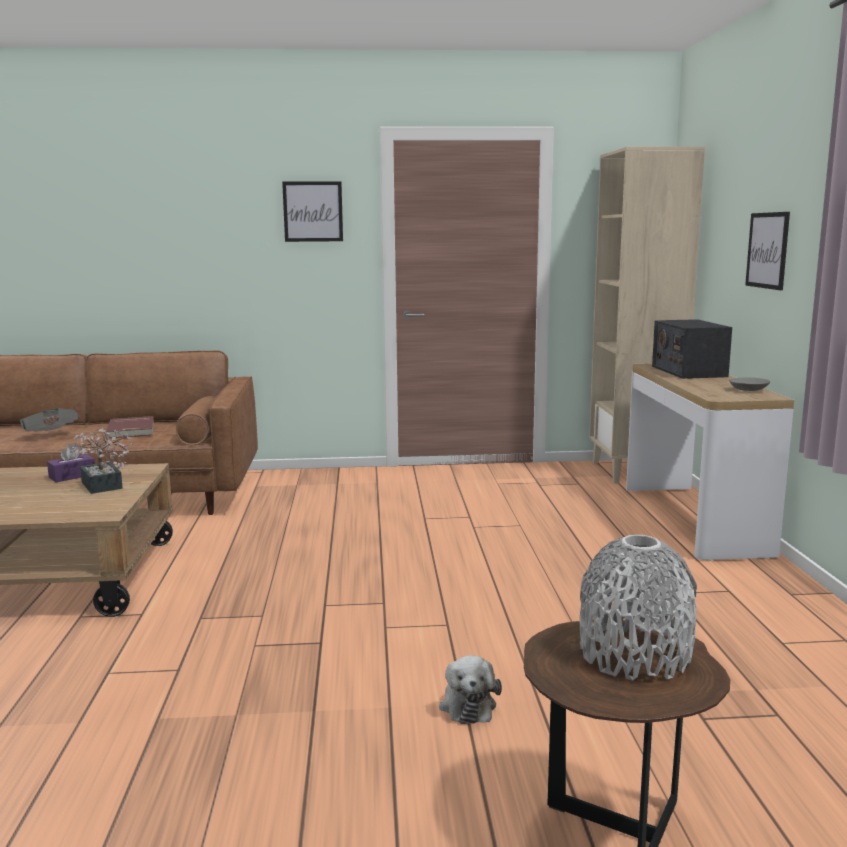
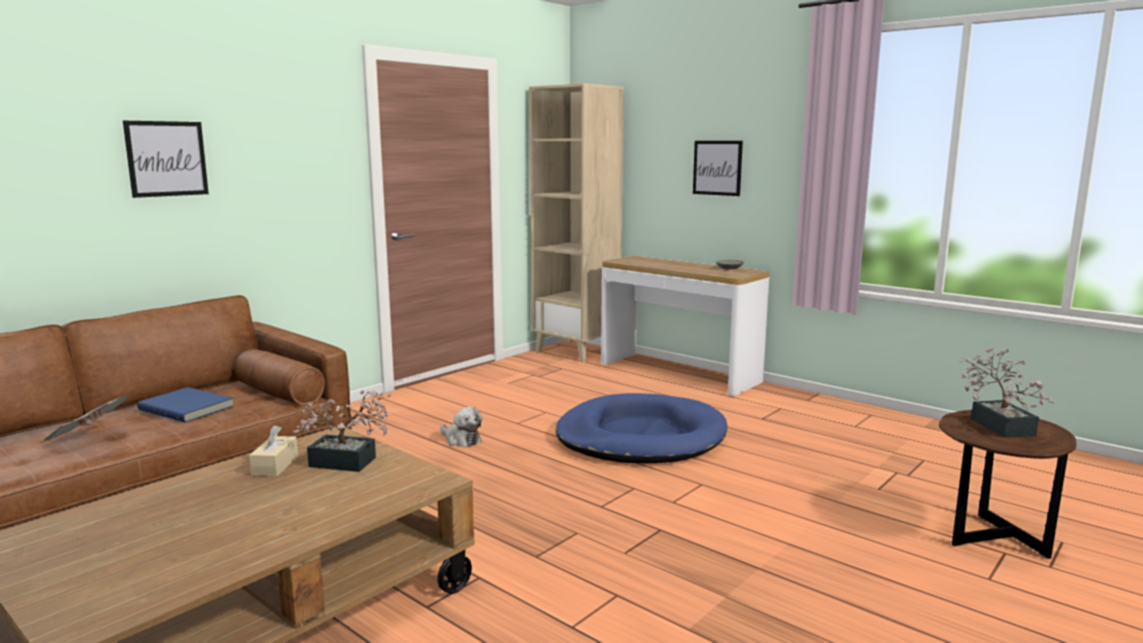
camera: 45 degrees left, 0 degrees up
(72, 476) = (275, 465): purple tissue box -> beige tissue box
(132, 430) = (188, 407): red book -> blue book
(313, 211) = (304, 131): picture -> picture (167, 158)
(467, 704) = (816, 520): plush toy -> plush toy (461, 440)
(497, 565) = (640, 437): none -> blue dog bed
(634, 654) = (998, 424): grey vase -> potted plant
(688, 371) = (654, 262): radio -> none

